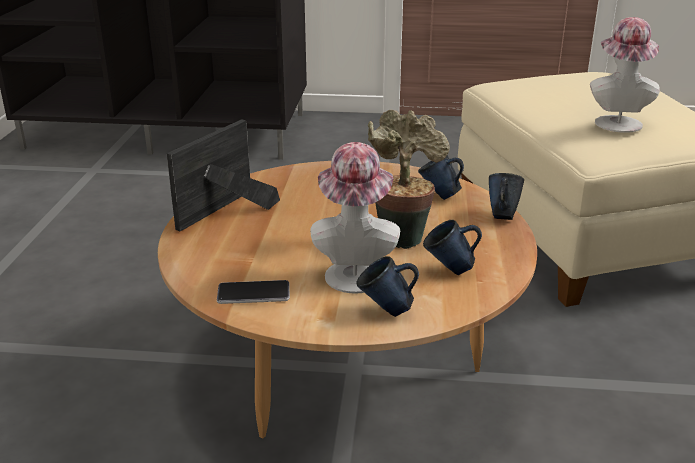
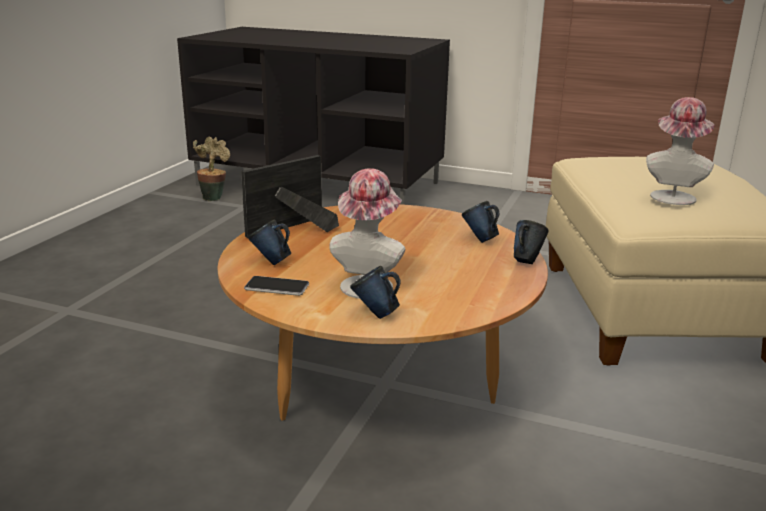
camera: 15 degrees right, 5 degrees down
(402, 235) = (426, 264): potted plant -> potted plant (214, 197)
(450, 271) = (450, 294): blue mug -> blue mug (271, 262)

